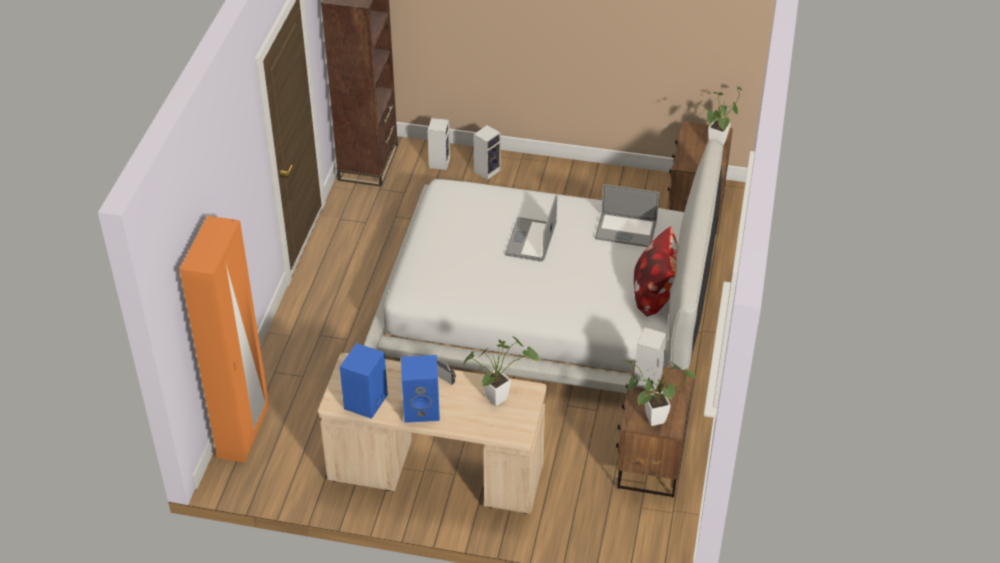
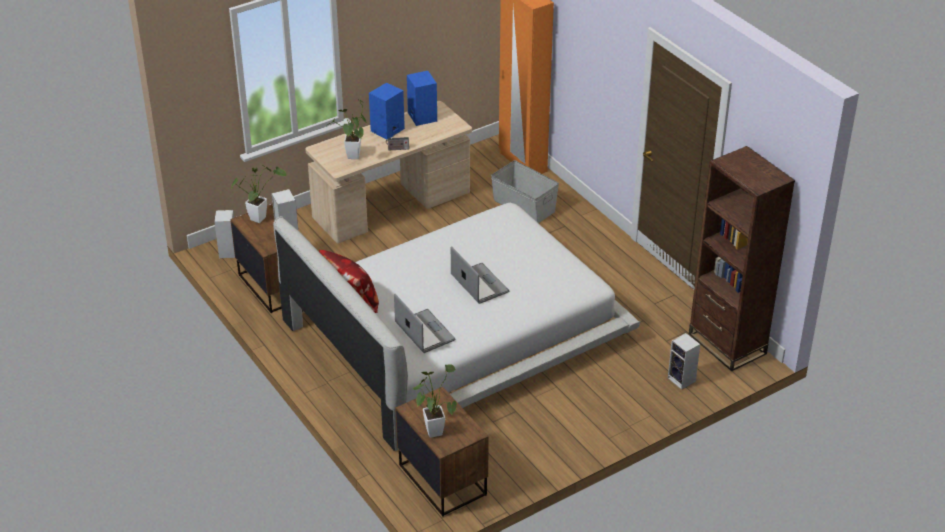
camera: 135 degrees right, 5 degrees down
(320, 381) = (524, 206): none -> grey storage box
(487, 170) = (639, 398): speaker -> speaker (228, 252)
(625, 230) = (424, 331): laptop -> laptop turned 90 degrees clockwise

